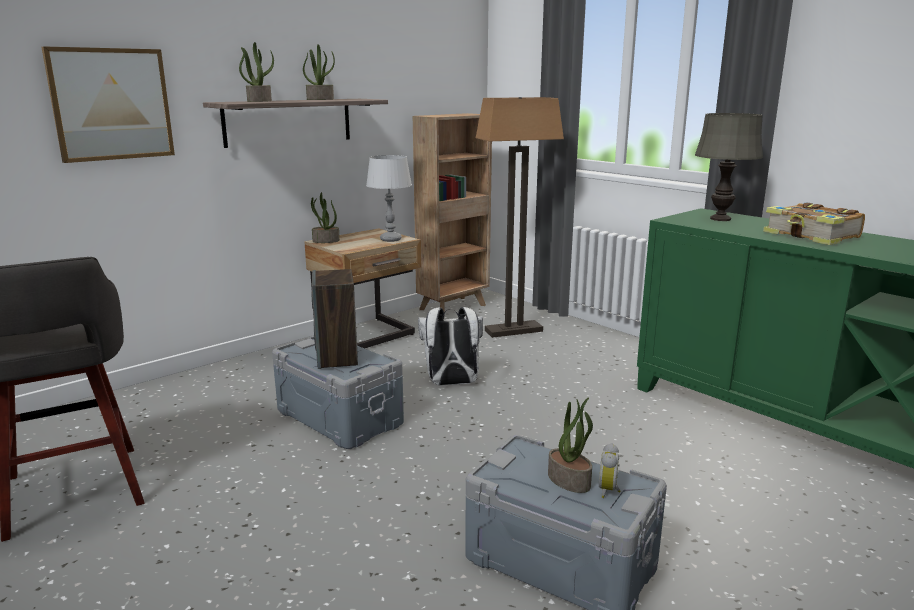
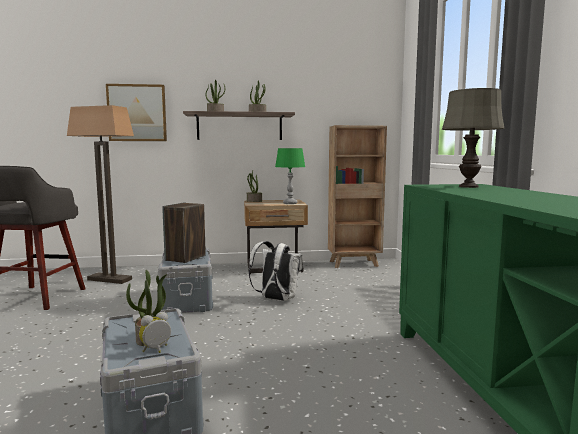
camera: 35 degrees right, 10 degrees down
(390, 239) = (290, 203): grey table lamp -> green table lamp
(514, 330) = (371, 282): floor lamp -> floor lamp (110, 279)
(812, 236) = (511, 195): book -> none

